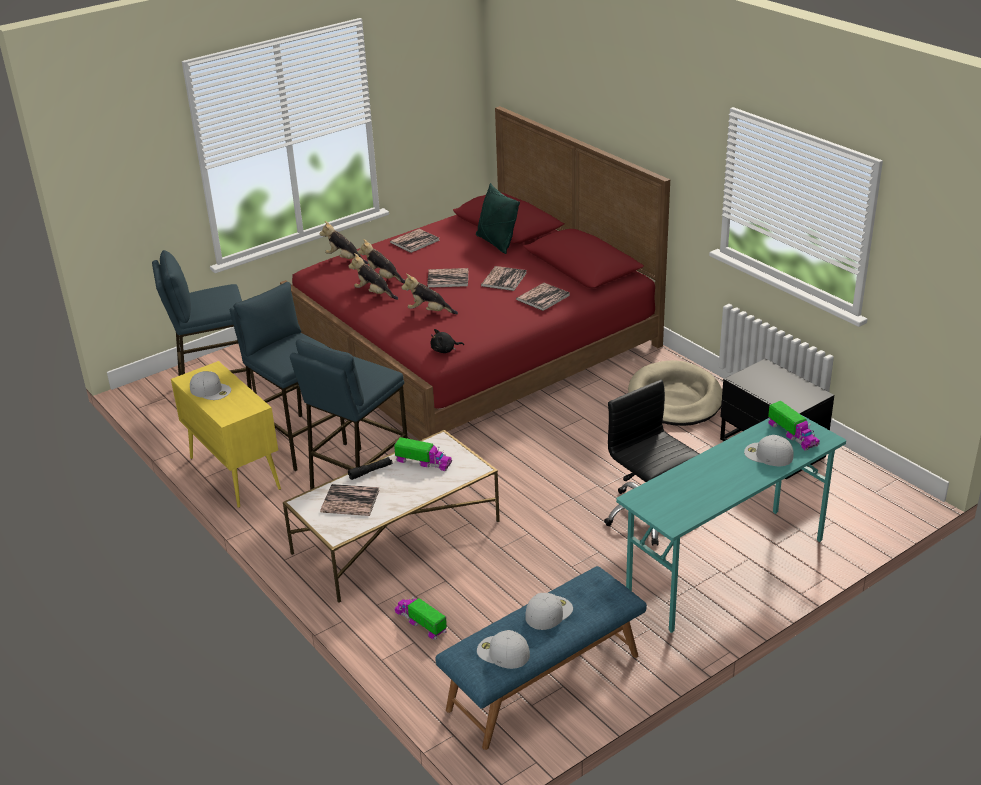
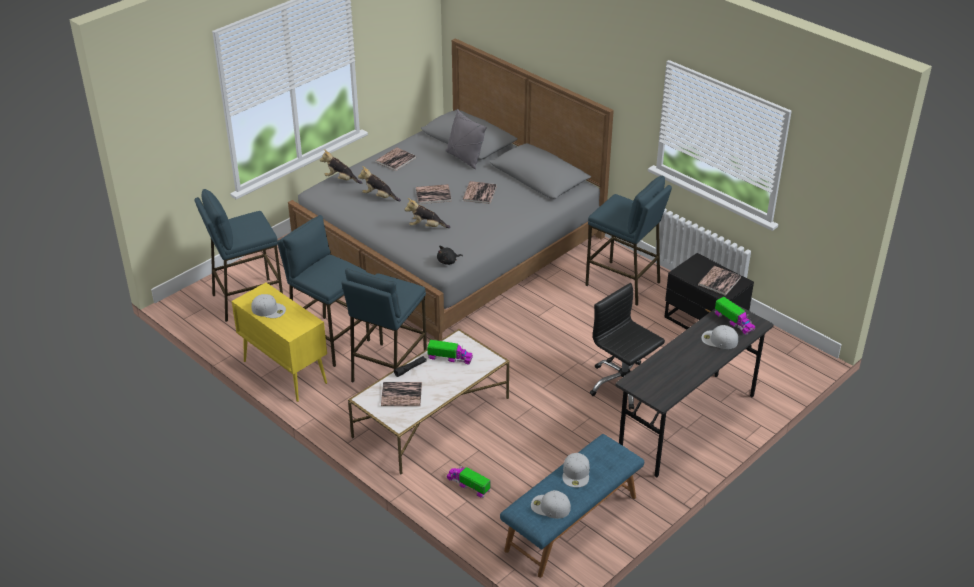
camera: 10 degrees left, 5 degrees up
(374, 293) = (375, 212): plush toy -> none
(473, 342) = (450, 242): red bed -> grey bed
(496, 243) = (464, 158): green pillow -> grey pillow
(543, 297) = (515, 209): book -> book (719, 281)
(548, 612) = (576, 473): white cap -> white cap turned 150 degrees clockwise
(675, 398) = (623, 284): beige dog bed -> blue stool
(726, 569) = (687, 424): turquoise desk -> grey desk

